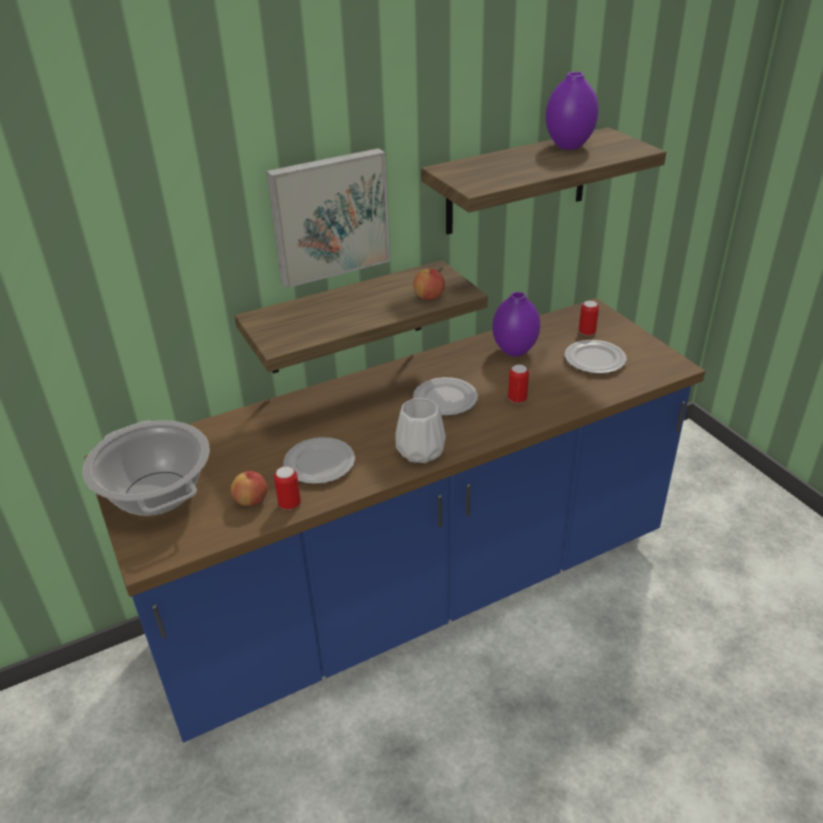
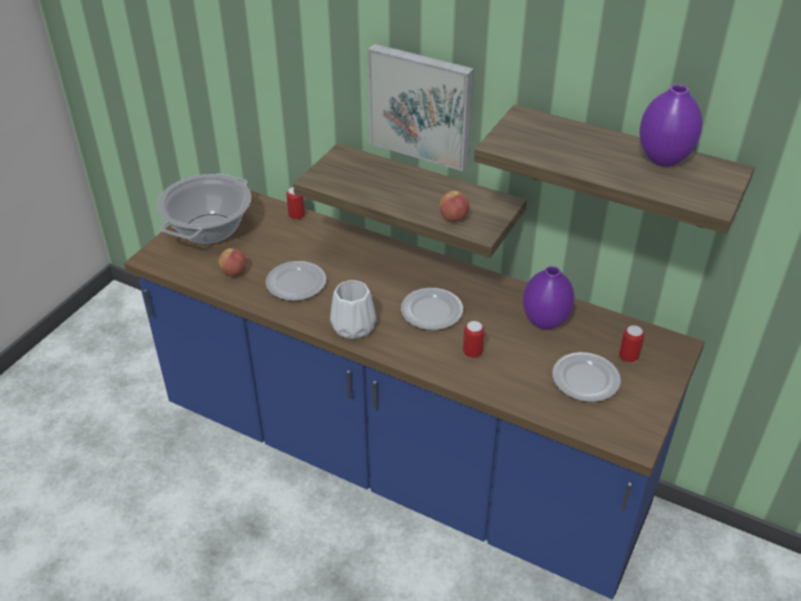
camera: 55 degrees right, 5 degrees up
(289, 504) = (243, 291): can -> can (296, 216)

